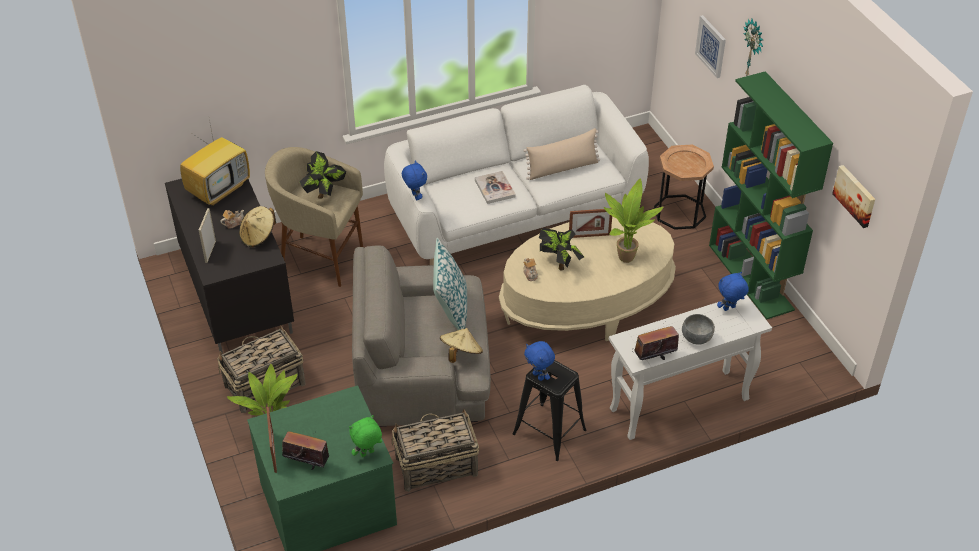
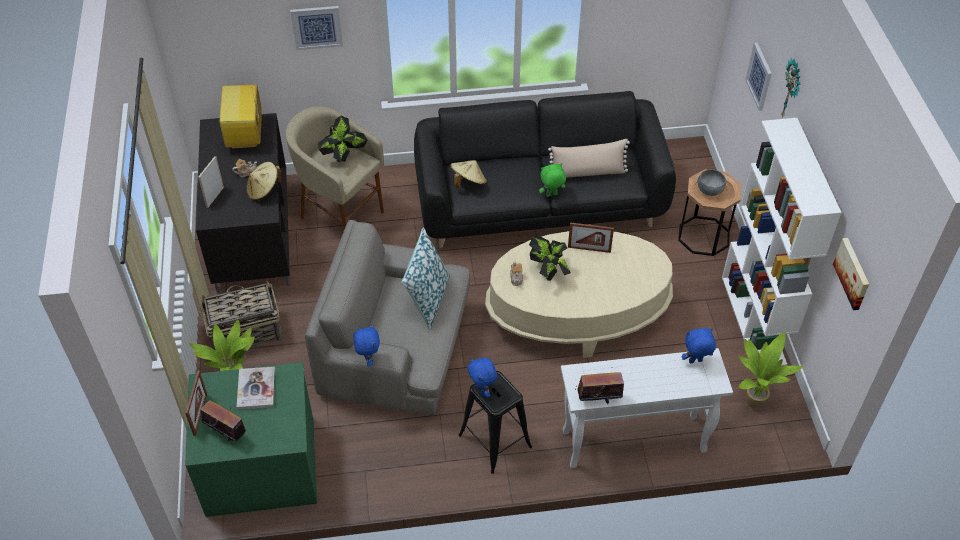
camera: 15 degrees right, 5 degrees up
(219, 189) = (246, 136): television -> television turned 120 degrees clockwise
(279, 66) = (317, 27): none -> picture
(367, 454) = (286, 436): green plush toy -> green plush toy (551, 195)
(415, 197) = (426, 177): blue plush toy -> blue plush toy (368, 359)
(435, 466) = (373, 451): basket -> none
(461, 354) = (420, 347): beige hat -> beige hat (468, 182)
(494, 188) = (513, 181): book -> book (256, 389)
(514, 213) = (539, 205): white sofa -> black sofa
(623, 257) = (615, 279): potted plant -> potted plant (752, 401)
(696, 338) = (649, 387): grey bowl -> grey bowl (709, 191)
(751, 277) = (754, 320): green bookcase -> white bookcase

